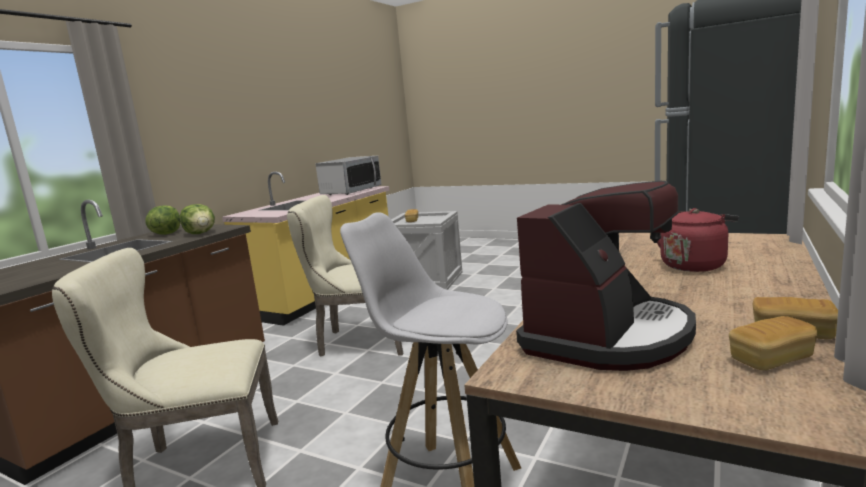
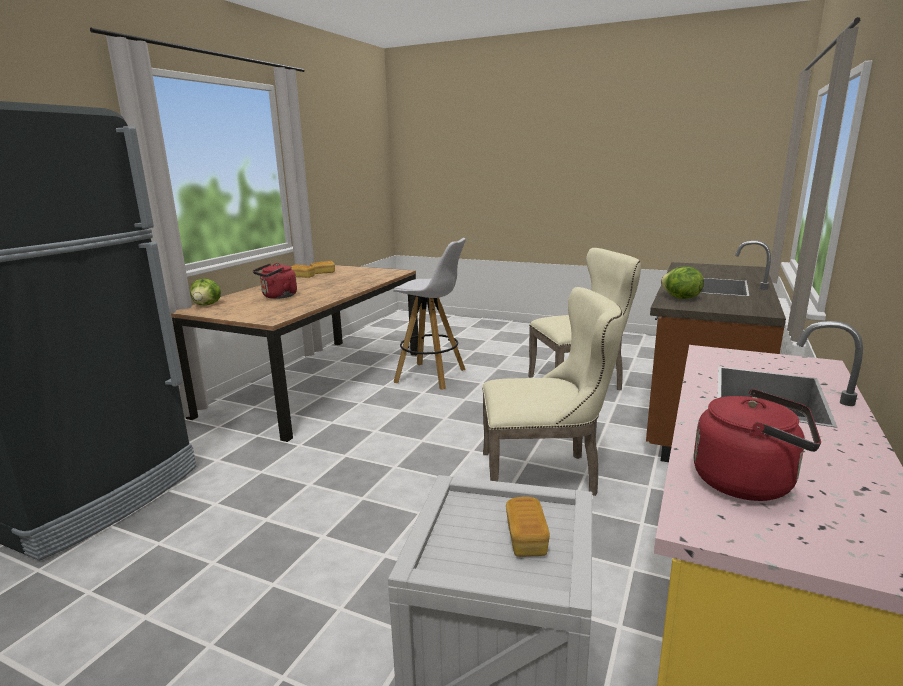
camera: 175 degrees right, 5 degrees up
(166, 234) = (735, 300): lettuce -> lettuce (207, 305)
(351, 191) = (749, 483): microwave -> red kettle
(607, 336) = (362, 277): coffee machine -> none

